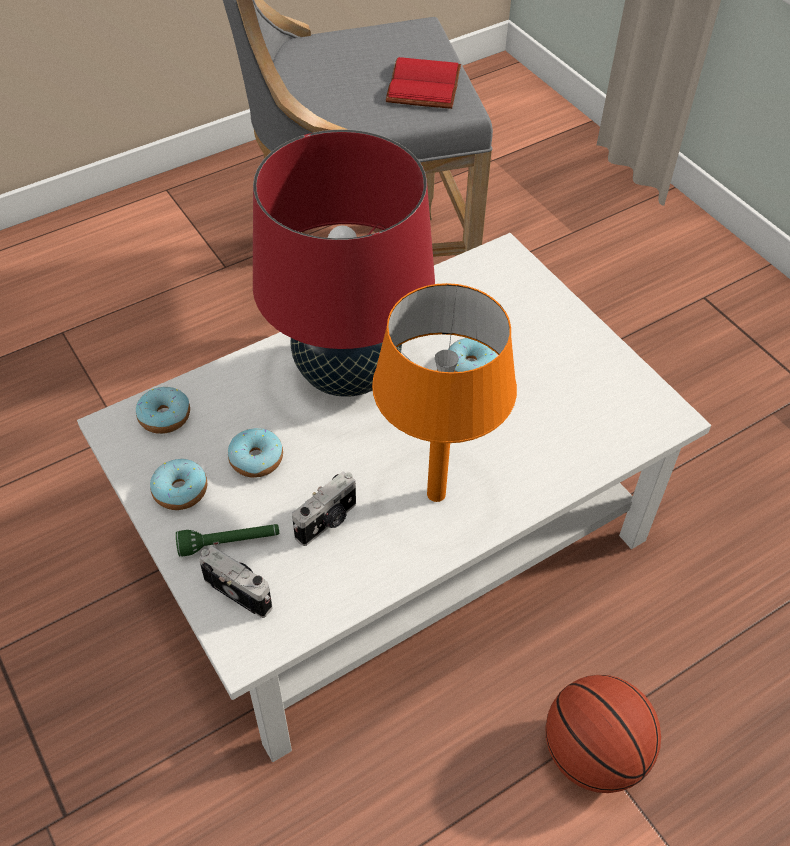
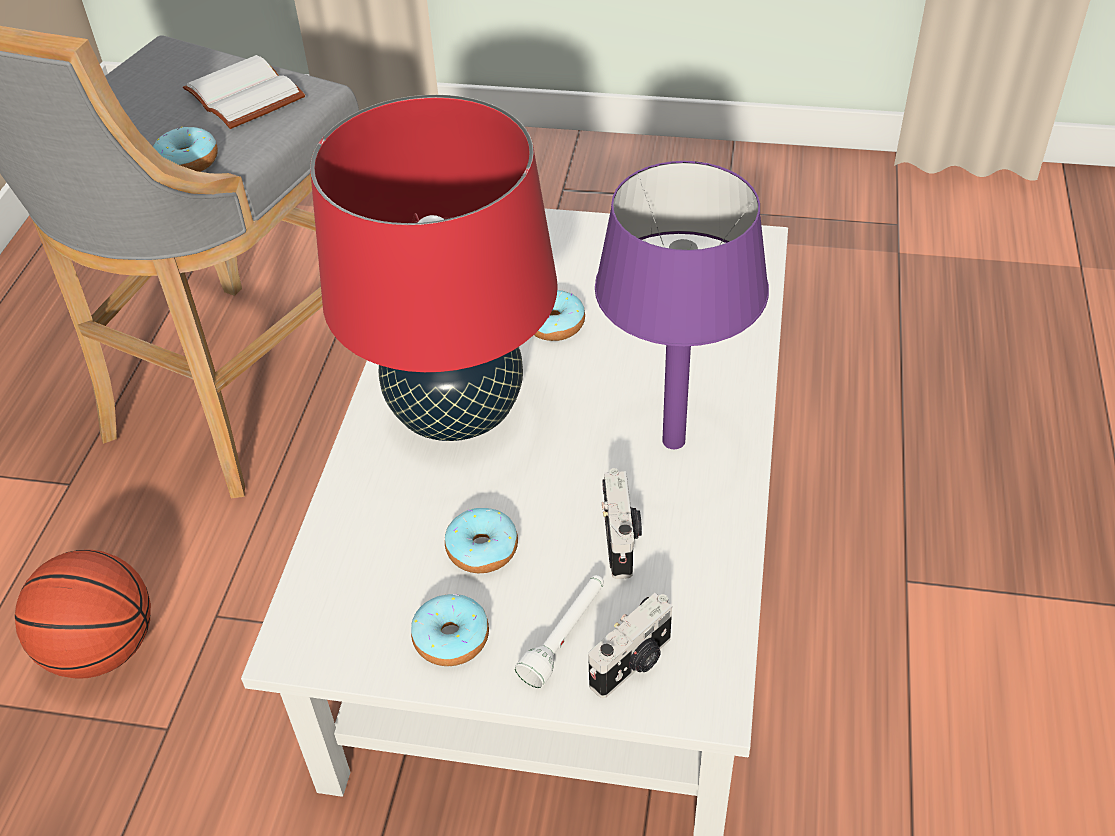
camera: 45 degrees left, 5 degrees down
(165, 416) = (335, 593): donut -> donut (188, 162)
(230, 543) = (565, 636): green flashlight -> white flashlight
(240, 591) = (633, 663): camera -> camera turned 150 degrees clockwise
(426, 87) = (248, 95): red book -> white book
(435, 494) = (673, 441): orange table lamp -> purple table lamp
(593, 753) = (927, 586): basketball -> basketball (103, 648)

